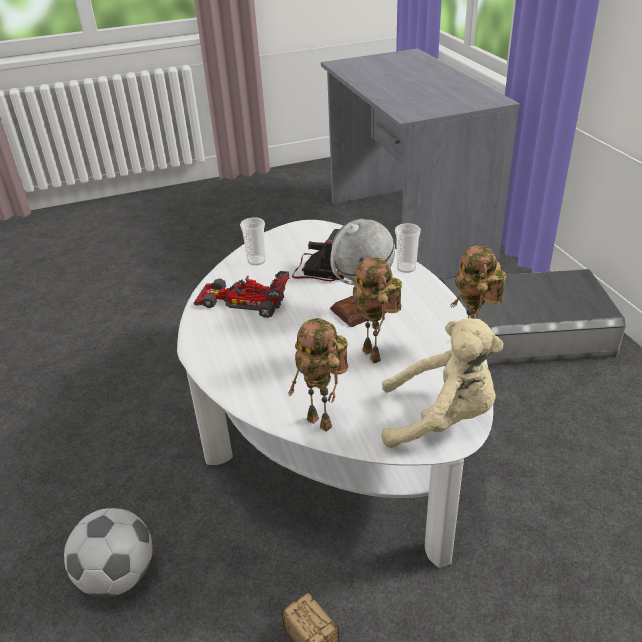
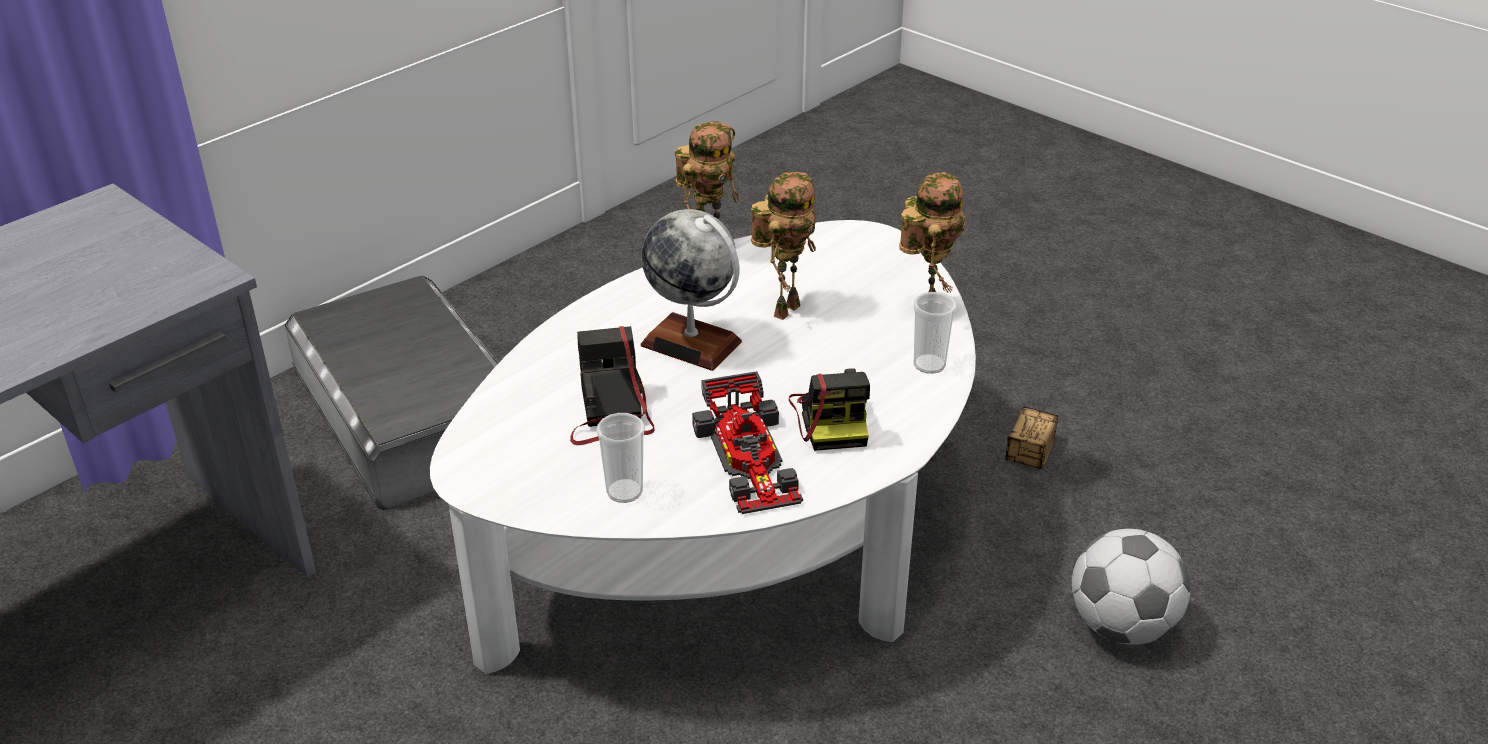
camera: 120 degrees left, 0 degrees up
(247, 337) = (833, 418): none -> camera
(406, 268) = (558, 335): cup -> cup (929, 365)
(441, 419) = (852, 245): beige plush toy -> none

